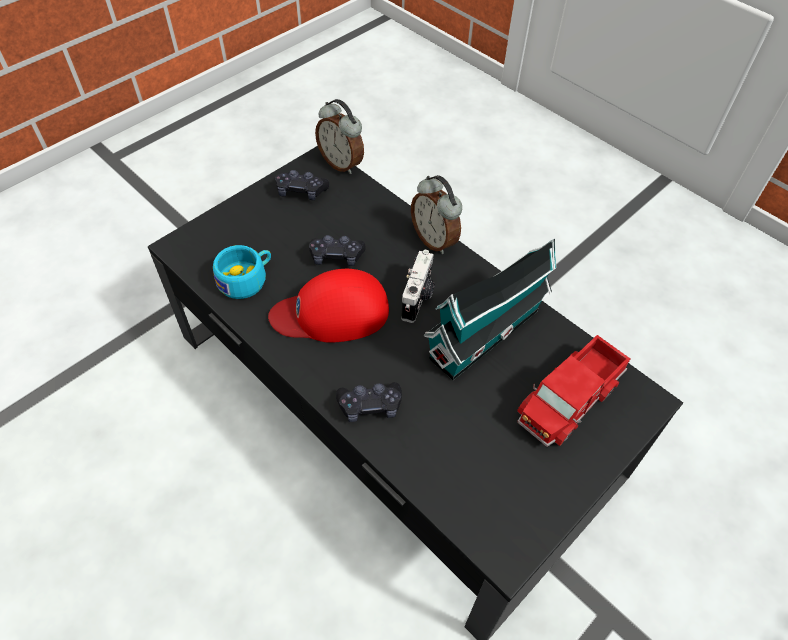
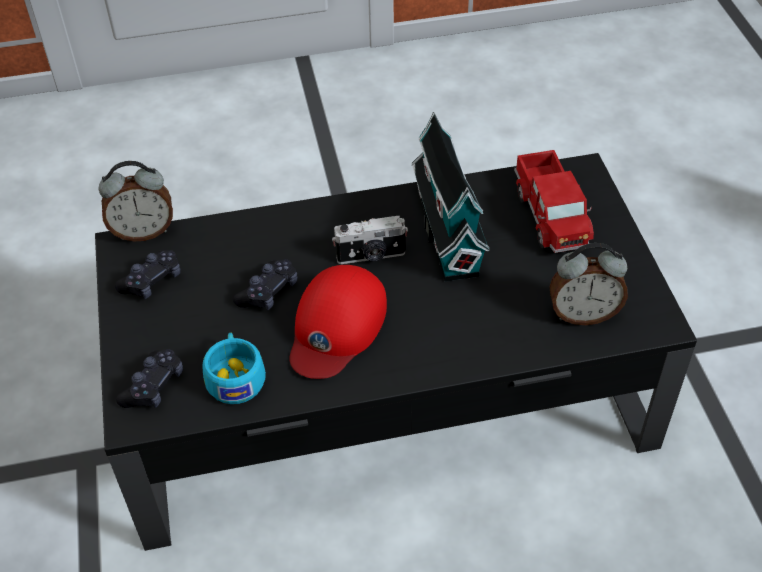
camera: 55 degrees left, 5 degrees down
(370, 406) = (464, 345): black game controller -> black game controller (153, 386)
(418, 298) = (371, 256): camera -> camera turned 120 degrees clockwise
(435, 240) = (312, 211): alarm clock -> alarm clock (583, 314)

